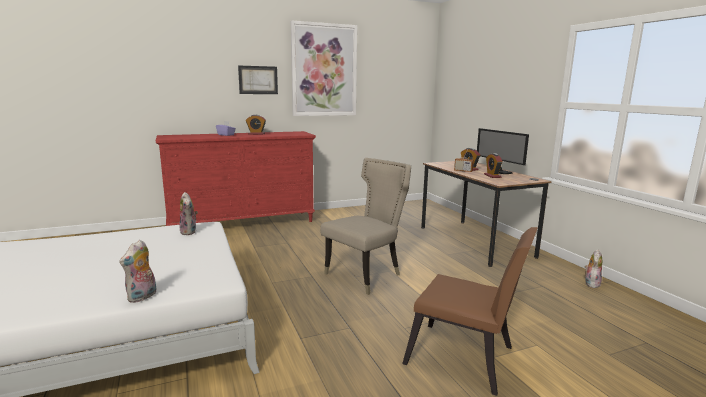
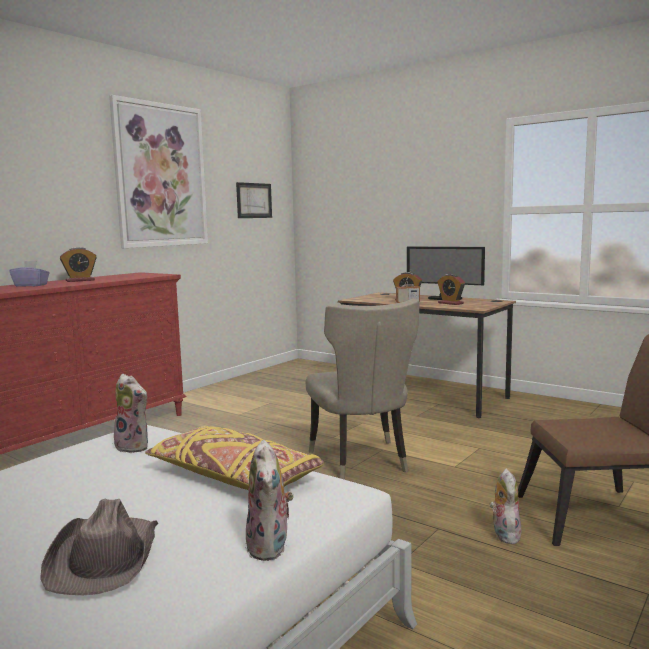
camera: 30 degrees left, 5 degrees down
(83, 279) = (105, 557): none -> brown hat
(195, 259) = (234, 477): none -> yellow pillow
(258, 80) = (65, 190): picture -> picture (254, 200)
(366, 275) = (362, 462): beige chair -> beige chair turned 150 degrees clockwise
(591, 283) = (588, 411): plush toy -> plush toy (504, 534)

